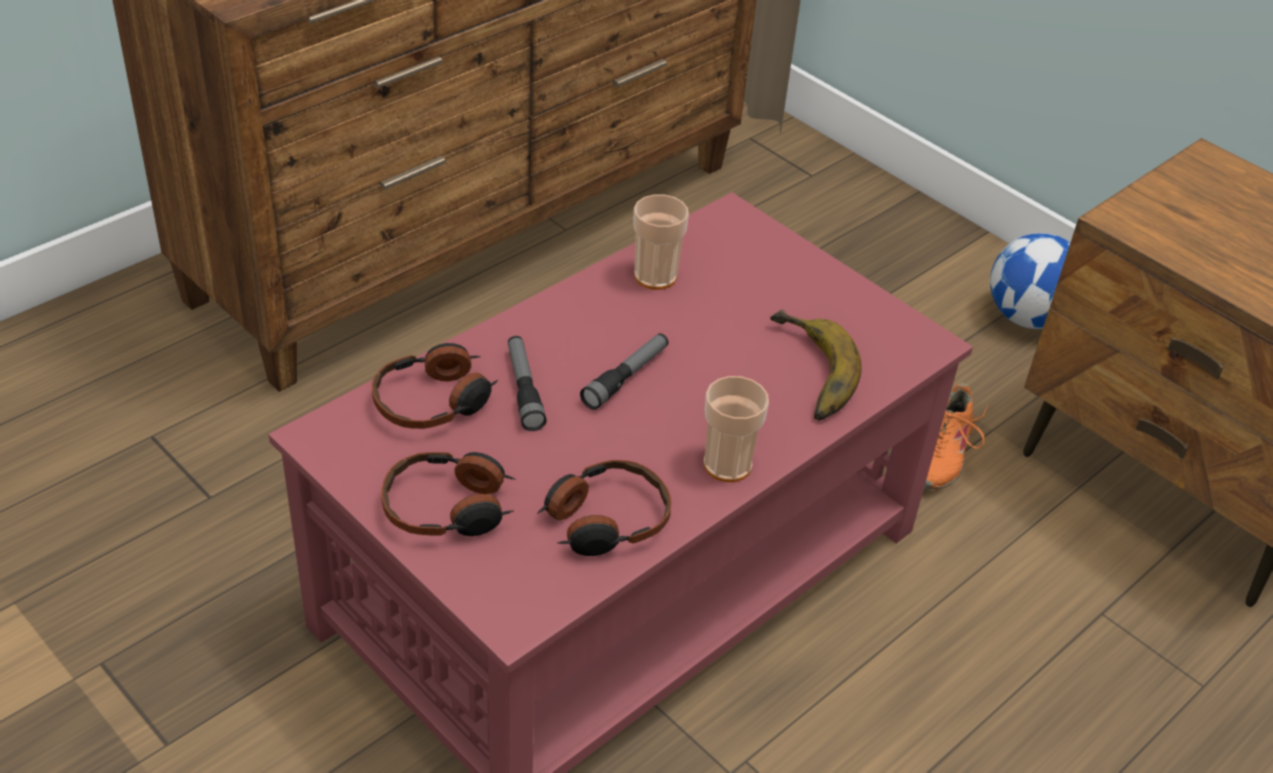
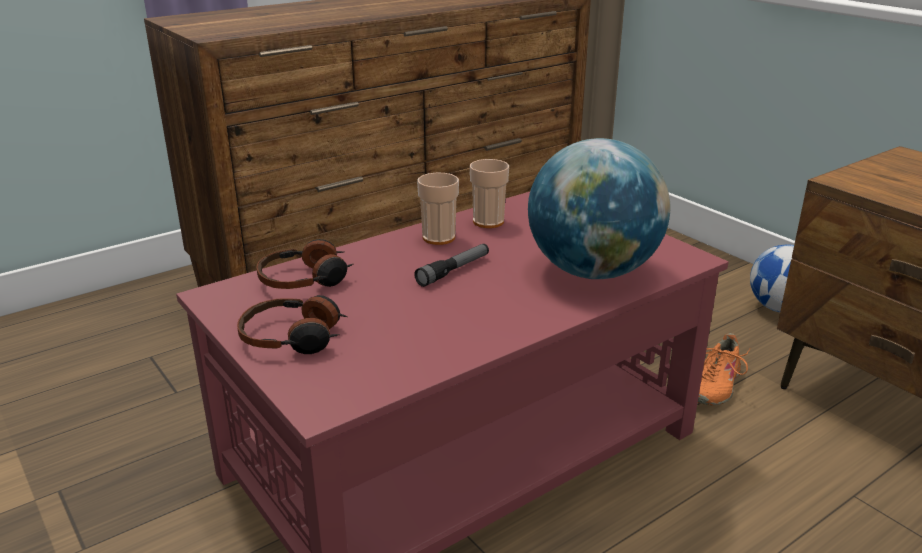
camera: 10 degrees right, 15 degrees down
(524, 389) = (374, 275): flashlight -> none
(604, 520) = (415, 349): headphones -> none
(727, 465) = (523, 320): cup -> cup (438, 238)
(804, 373) = (593, 271): banana -> globe

